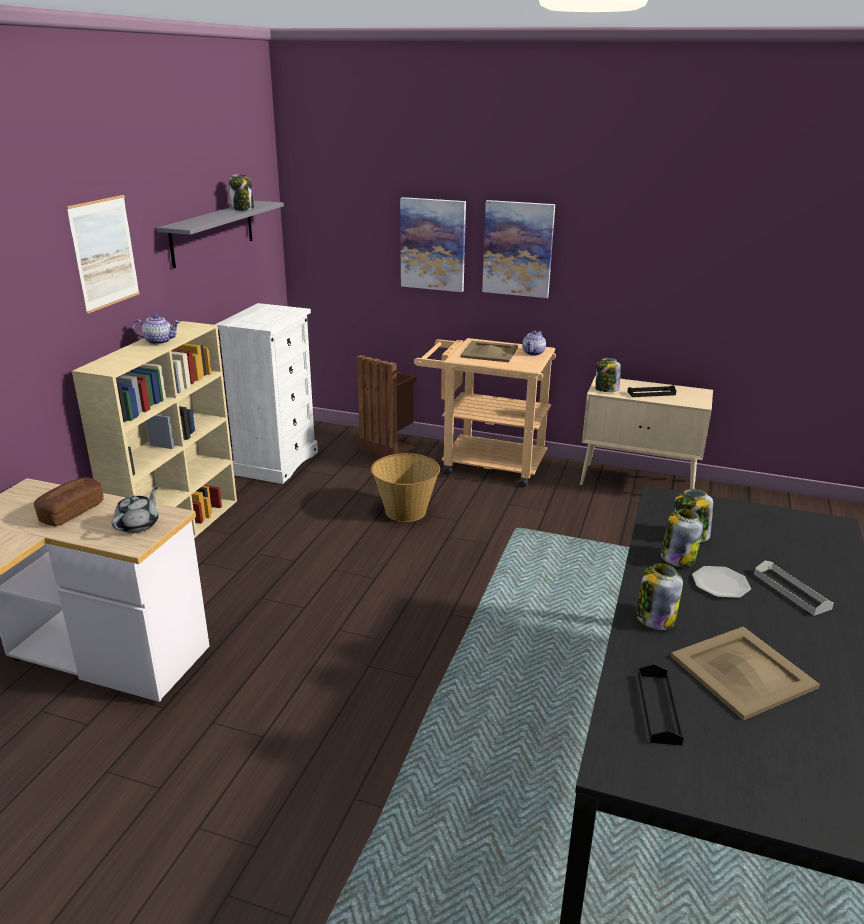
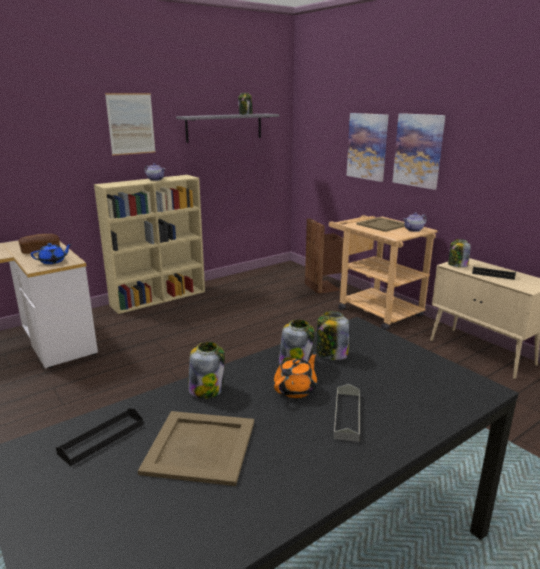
camera: 35 degrees right, 5 degrees down
(138, 525) = (53, 261): grey teapot -> blue teapot
(276, 462) = (249, 279): white dresser -> none
(405, 511) = (288, 322): basket -> none
(720, 584) = (296, 389): plate -> orange teapot

